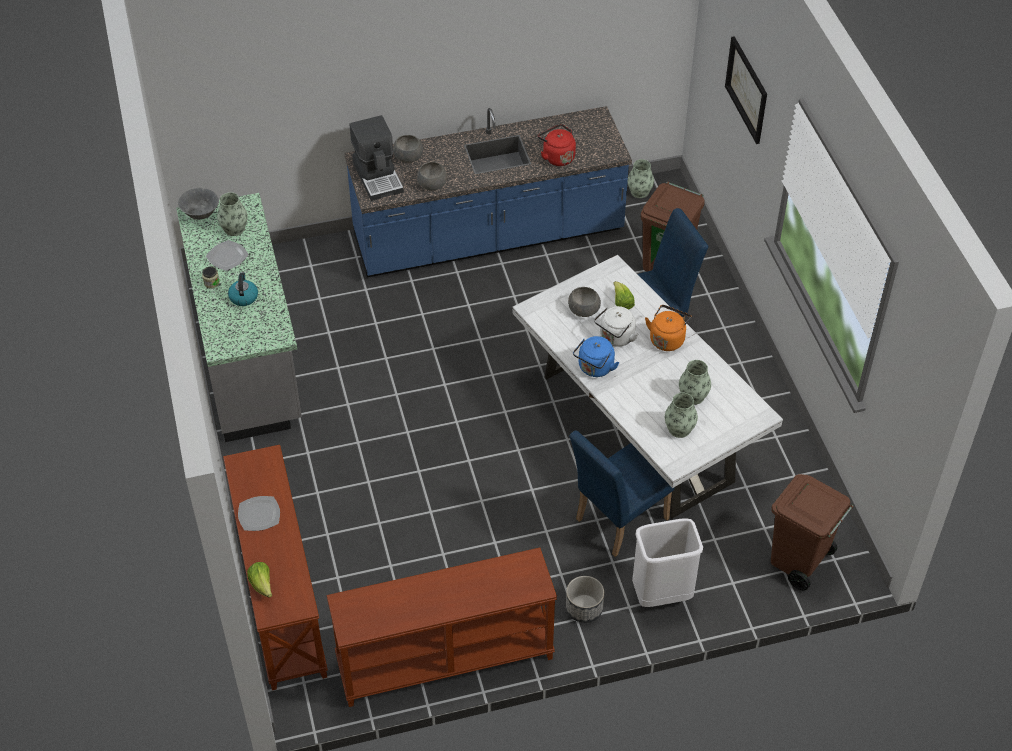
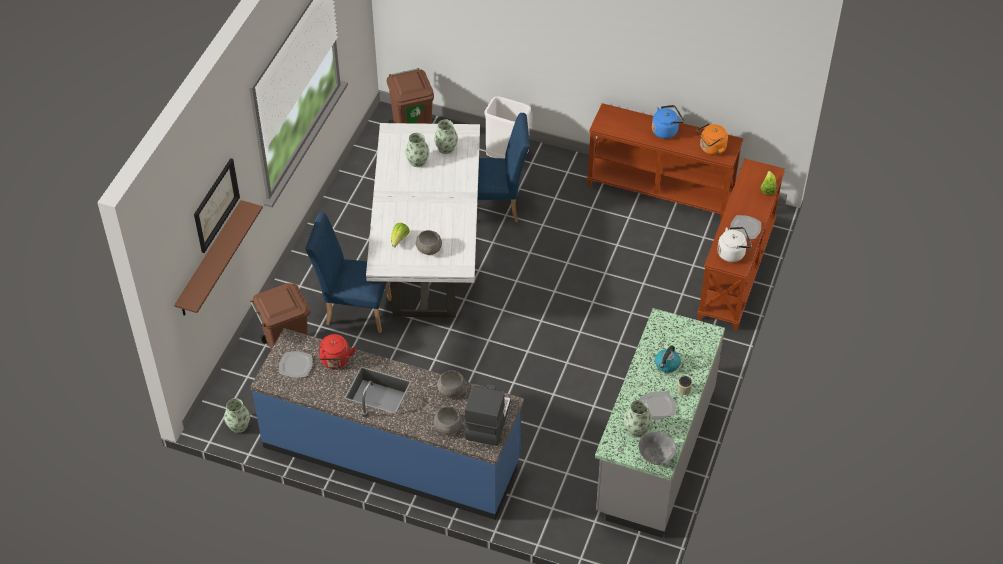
camera: 145 degrees left, 0 degrees up
(584, 608) = (558, 174): planter -> none
(587, 137) = (295, 365): none -> plate
(595, 368) = (460, 208): blue kettle -> blue kettle (666, 130)
(615, 338) = (427, 219): white kettle -> white kettle (732, 253)
(667, 339) = (395, 202): orange kettle -> orange kettle (711, 149)
(729, 115) = (210, 260): none -> brown shelf

